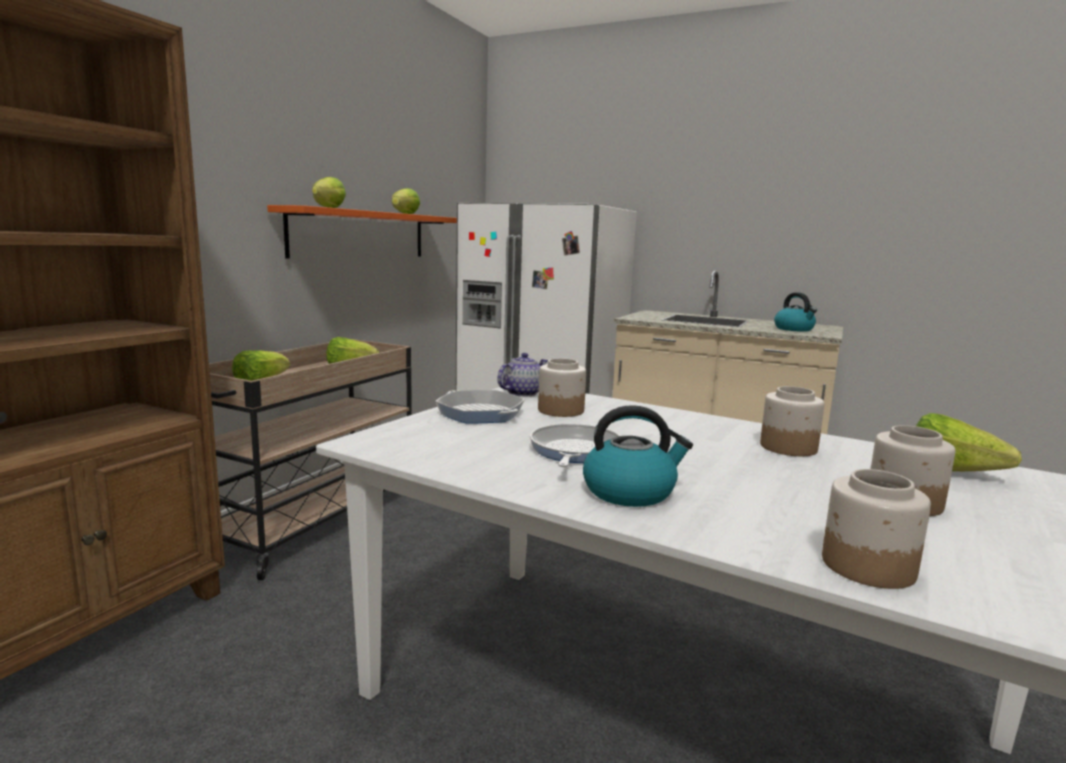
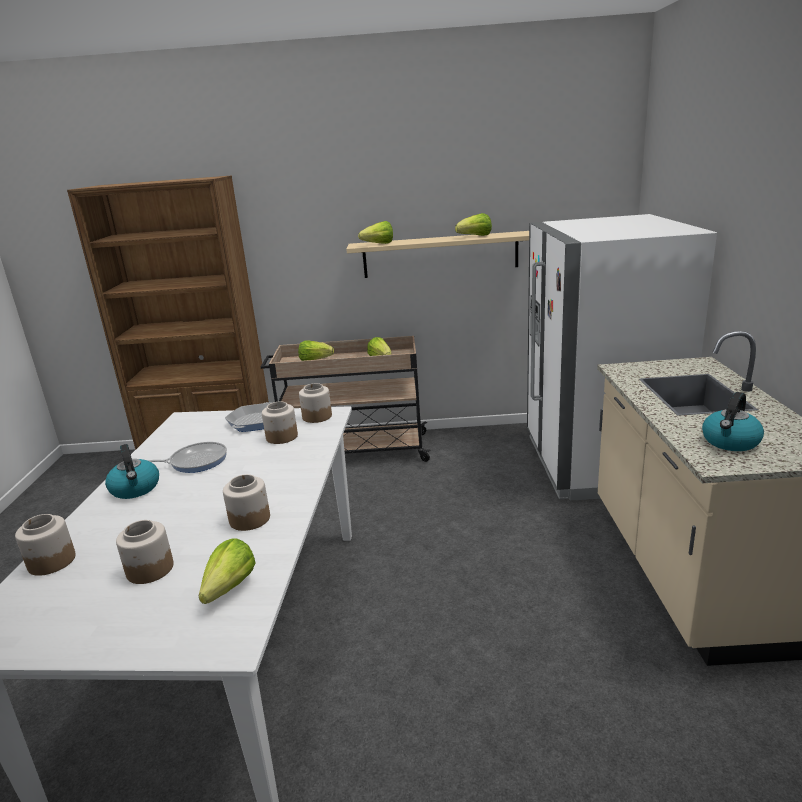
camera: 65 degrees right, 10 degrees up
(361, 234) = (440, 254): orange shelf -> beige shelf
(522, 393) = (317, 416): teapot -> jar

